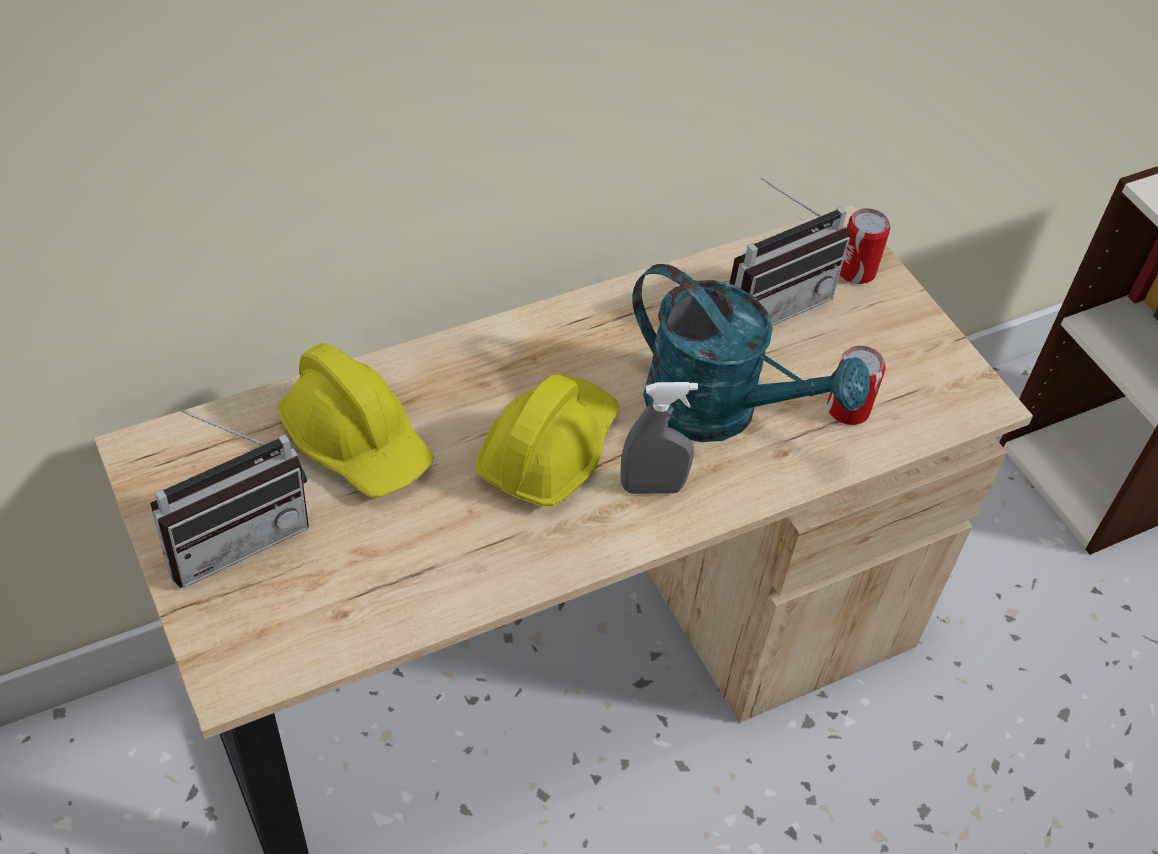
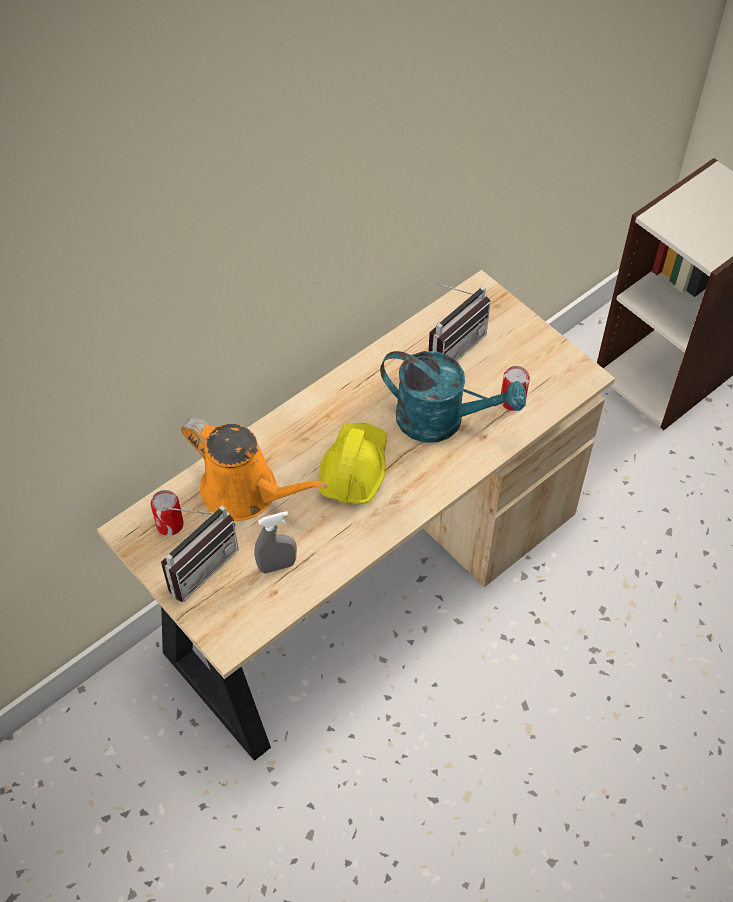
camera: 10 degrees left, 5 degrees up
(357, 441) = (246, 492): yellow hard hat -> orange watering can
(652, 487) = (418, 476): grey spray bottle -> grey spray bottle (277, 565)
(855, 271) = (494, 312): can -> can (170, 524)

